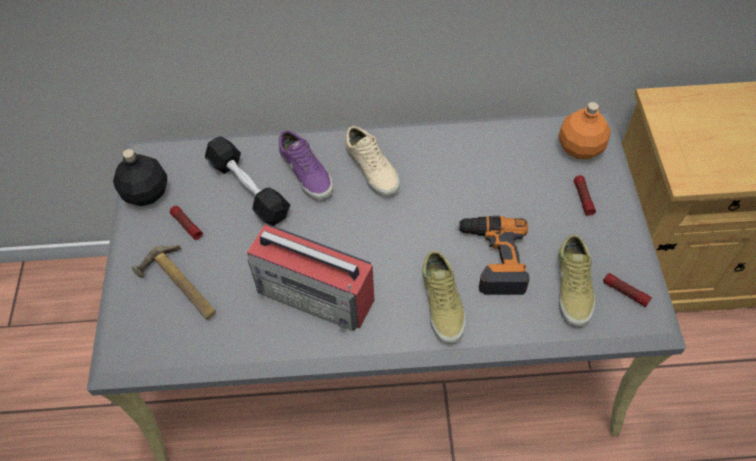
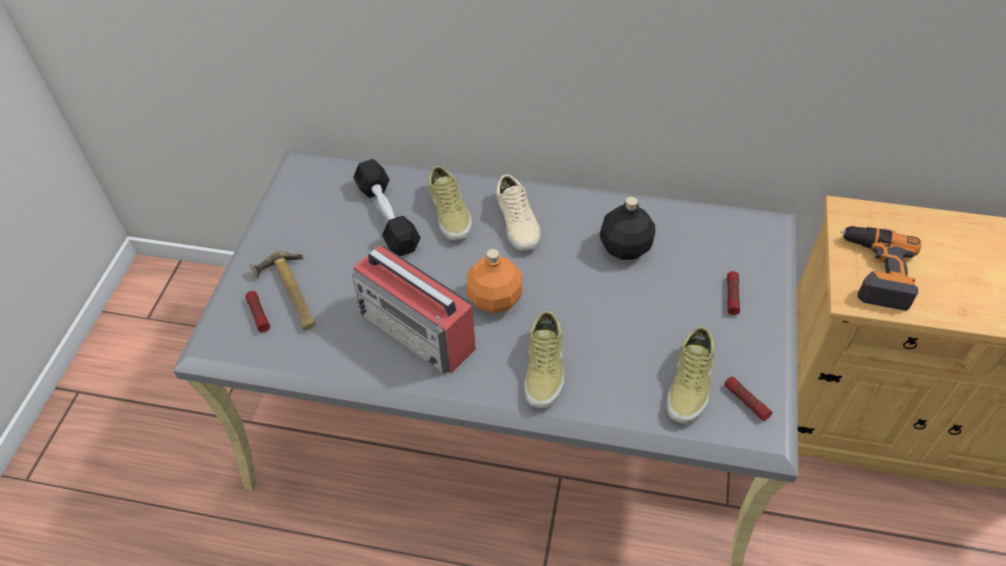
camera: 15 degrees right, 5 degrees down
(147, 193) = (289, 201): black bottle -> black bottle (626, 248)
(186, 225) = (316, 238): flashlight -> flashlight (258, 314)
(307, 172) = (451, 212): purple shoe -> beige shoe
(492, 258) = (612, 335): power drill -> power drill (875, 271)
(580, 147) = (747, 245): orange bottle -> orange bottle (495, 299)

